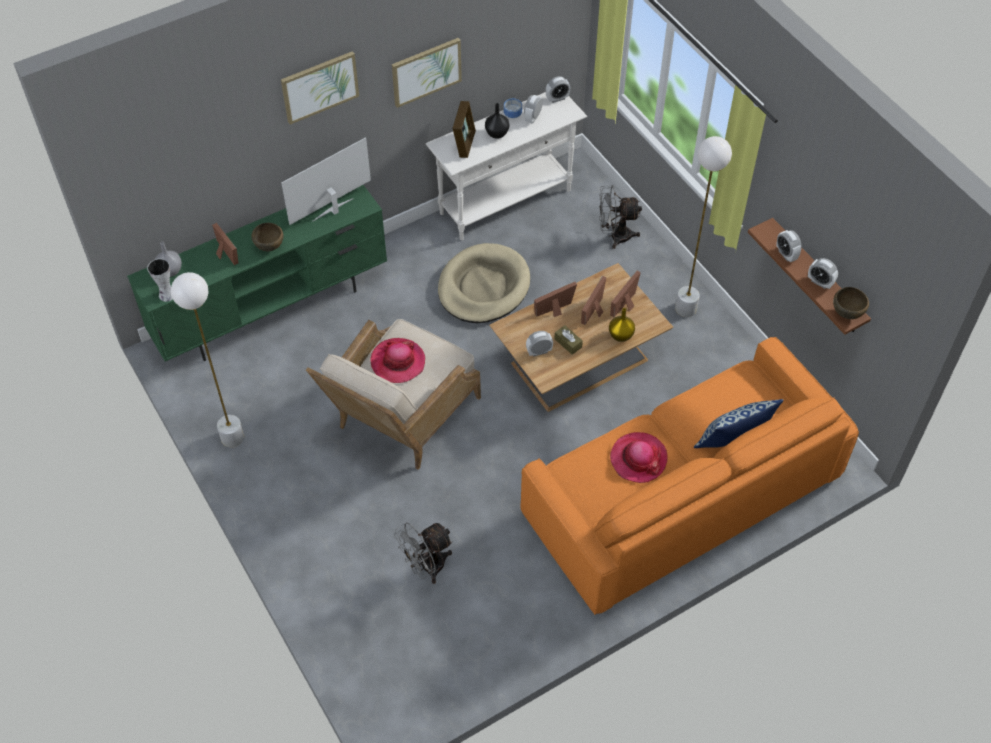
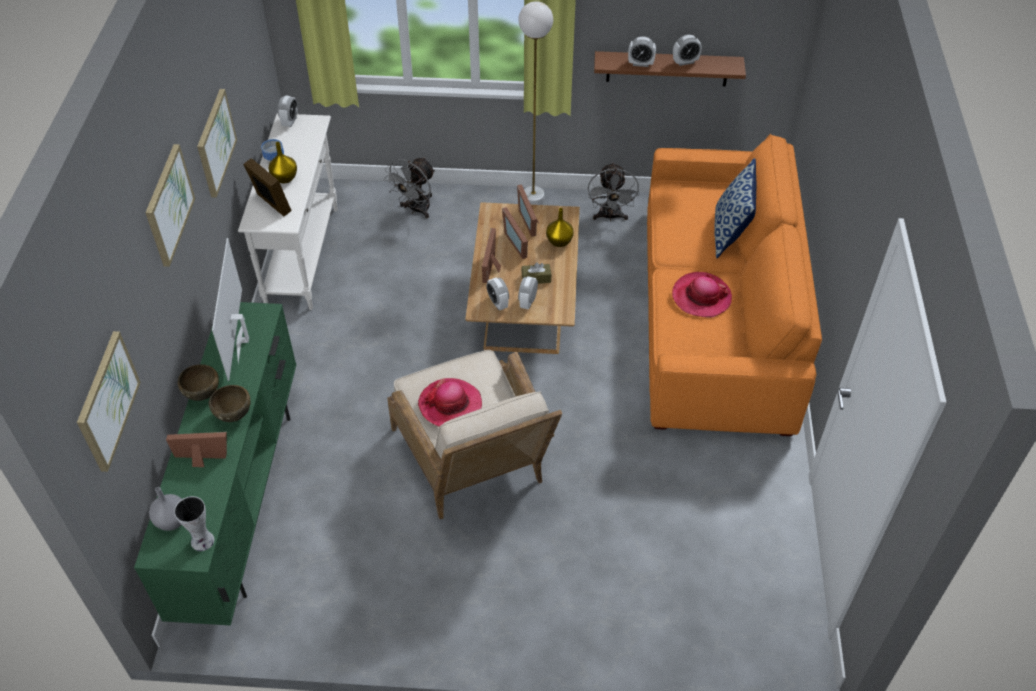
camera: 55 degrees left, 5 degrees down
(159, 168) = (107, 400): none -> picture
(232, 437) = (369, 622): white floor lamp -> none
(426, 567) = (655, 534): grey fan -> grey fan (610, 217)
(483, 287) = (381, 323): beige dog bed -> none
(497, 134) = (285, 178): black vase -> yellow vase
(533, 117) = (293, 147): alarm clock -> alarm clock (498, 303)
(847, 314) = (729, 65): brown bowl -> brown bowl (203, 394)

